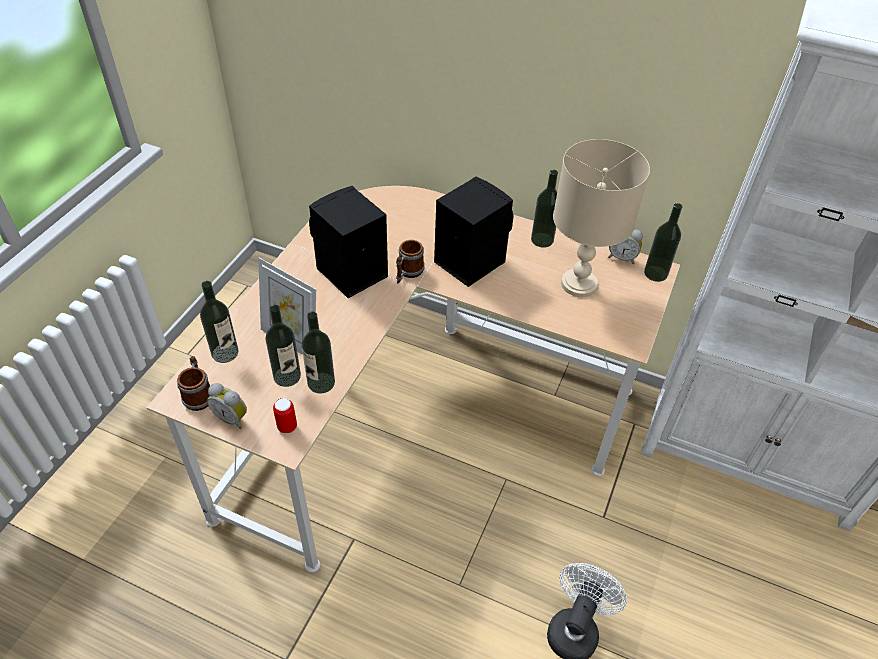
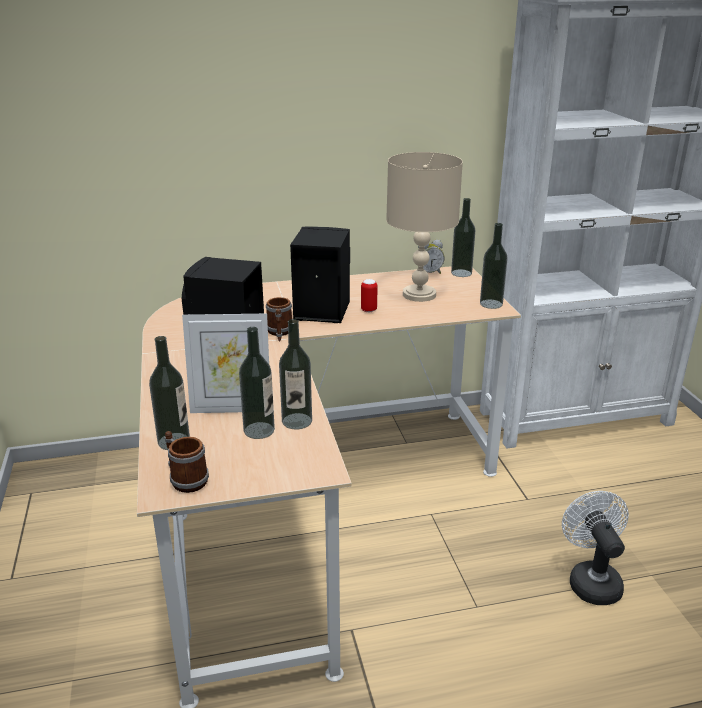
camera: 35 degrees left, 20 degrees down
(232, 417) = (243, 478): alarm clock -> none
(287, 427) = (305, 460): can -> can (369, 310)
(542, 240) = (359, 282): bottle -> bottle (491, 304)

